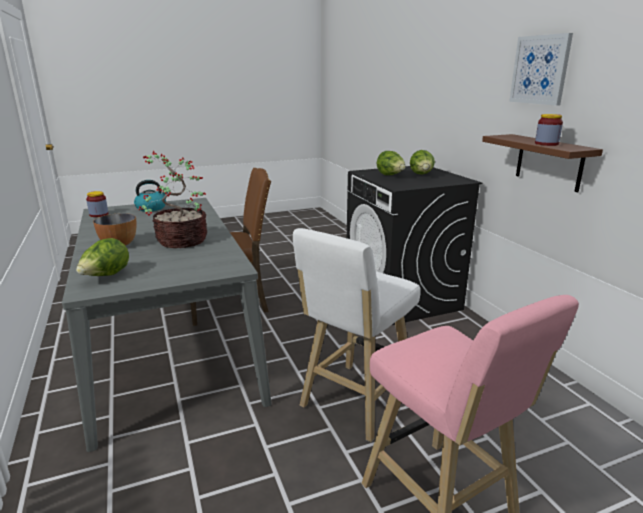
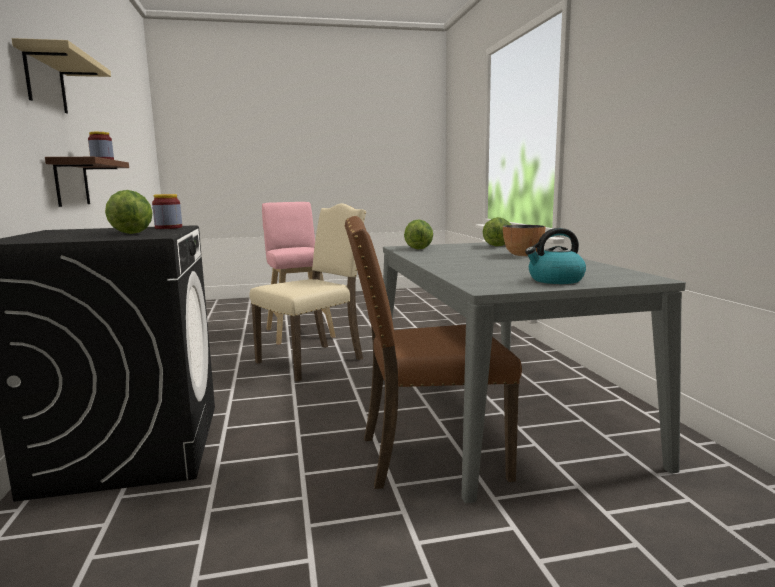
camera: 170 degrees left, 10 degrees down
(99, 214) = (626, 274): jar -> jar (168, 227)
(180, 241) = (460, 256): potted plant -> none
(354, 403) = (313, 360): white stool -> beige chair
(421, 175) = (78, 234): lettuce -> lettuce (419, 248)
(540, 70) = (45, 81): picture -> beige shelf

